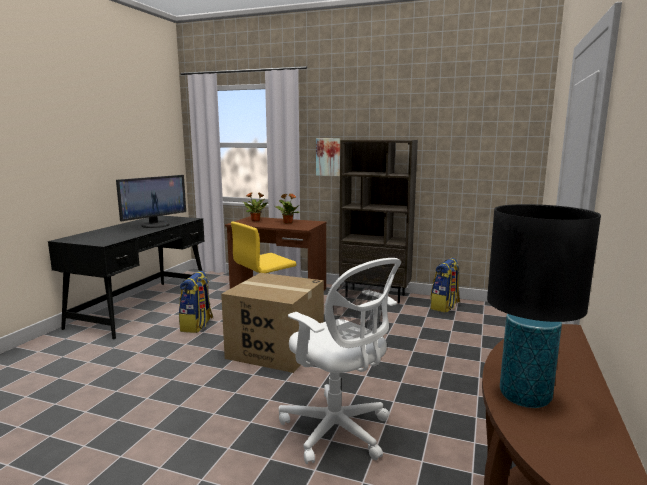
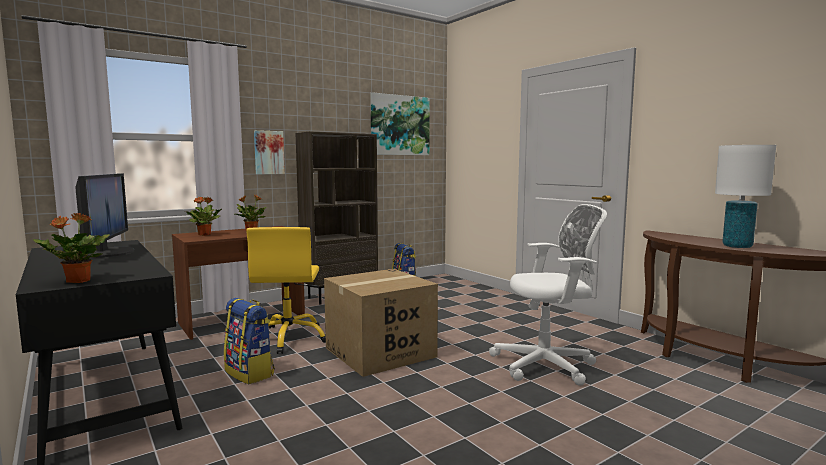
camera: 55 degrees left, 5 degrees down
(79, 240) = (77, 281): none -> potted plant
(474, 126) = (399, 125): none -> picture
(525, 397) = (737, 246): black table lamp -> white table lamp

